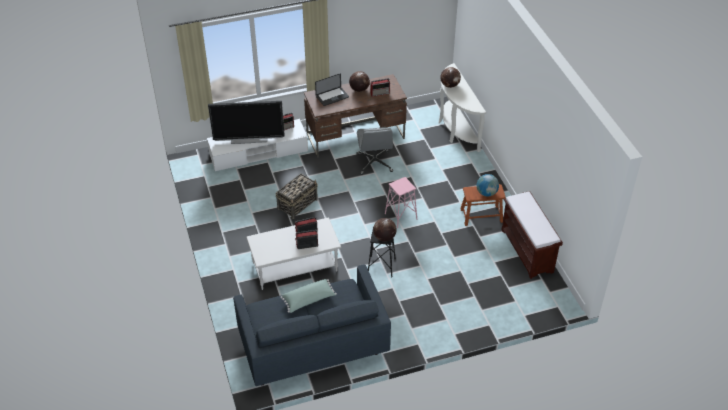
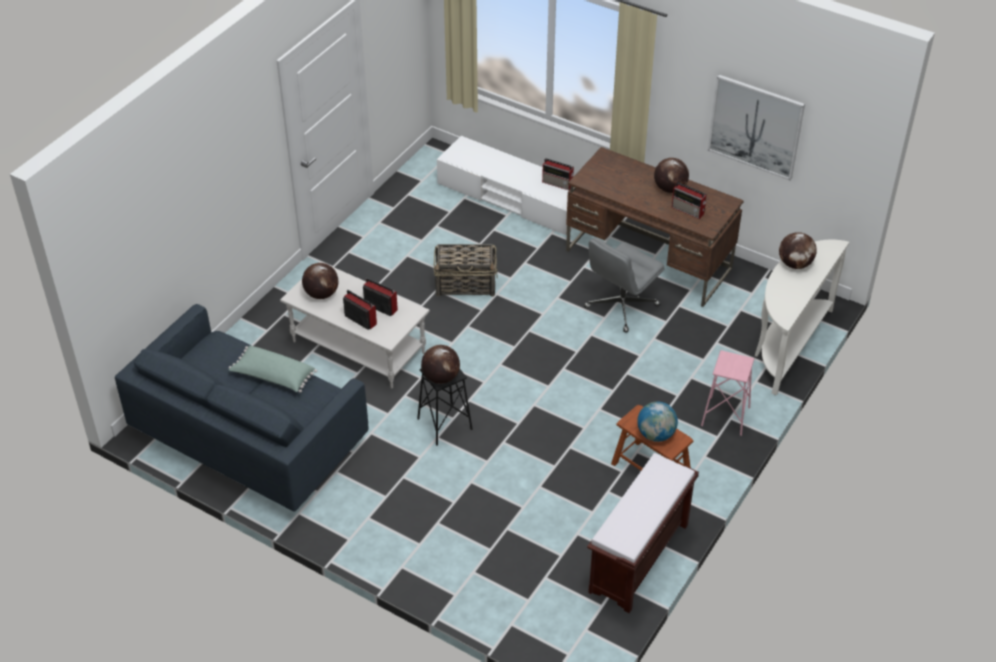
camera: 50 degrees right, 0 degrees up
(249, 139) = (500, 168): television -> none
(271, 249) = (321, 294): none -> globe
(332, 97) = (624, 175): laptop -> none
(387, 32) = (755, 126): none -> picture
(400, 216) = (553, 390): pink stool -> pink stool (725, 416)

